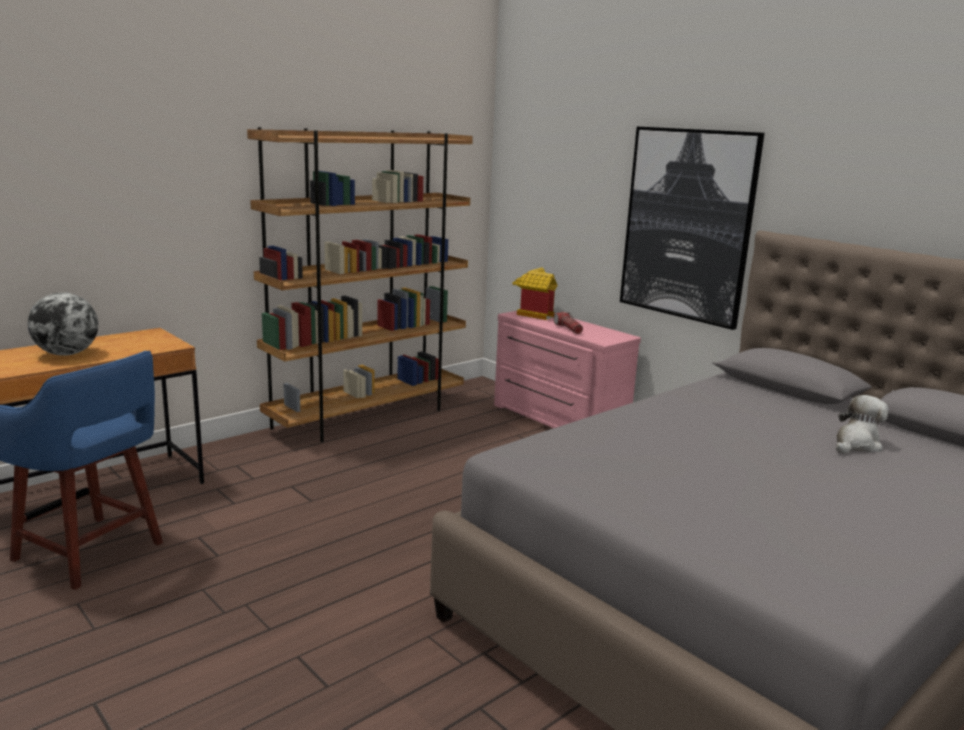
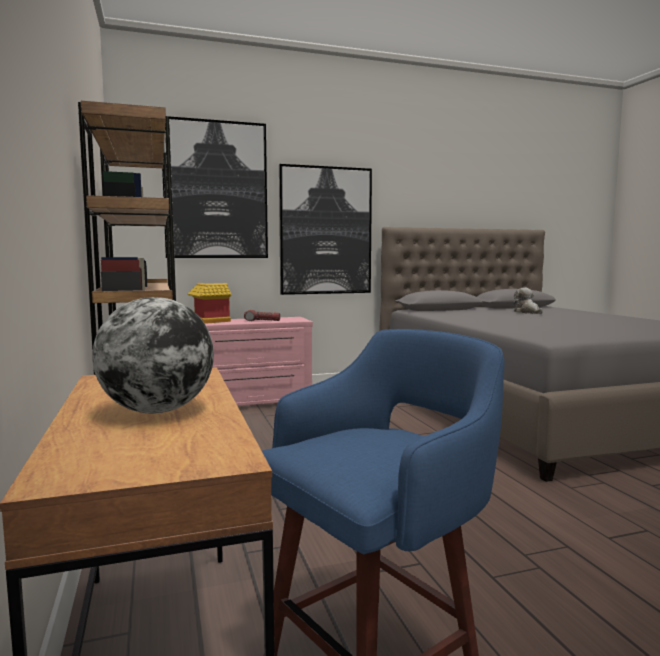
camera: 65 degrees left, 10 degrees down
(573, 160) = (215, 190): none -> picture

